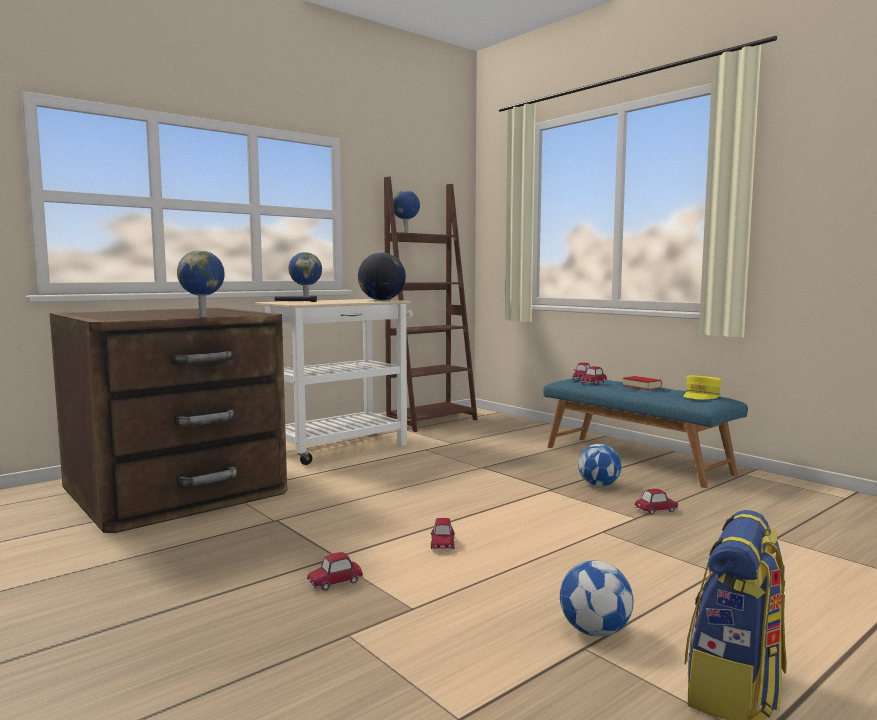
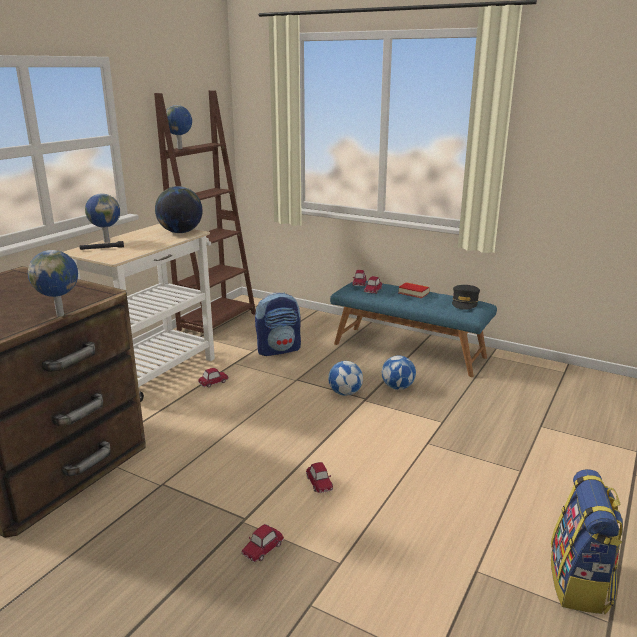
camera: 20 degrees left, 15 degrees up
(481, 445) = (279, 350): none -> backpack
(595, 631) = (474, 552): football -> football (345, 393)
(656, 510) = (451, 410): toy car -> toy car (213, 382)
(701, 396) = (465, 303): yellow cap -> black cap

